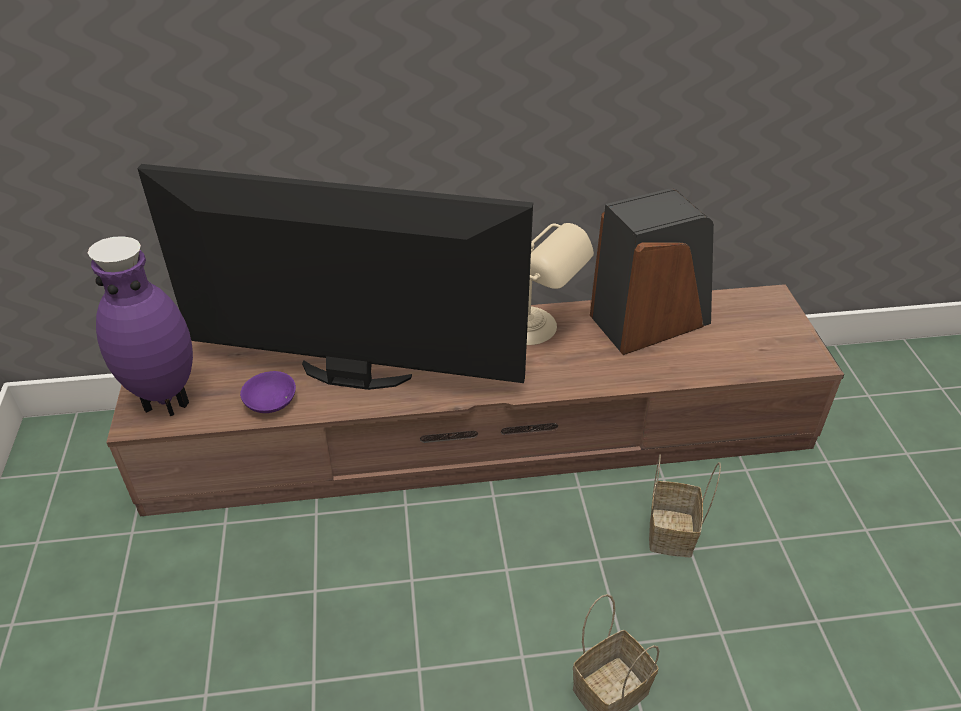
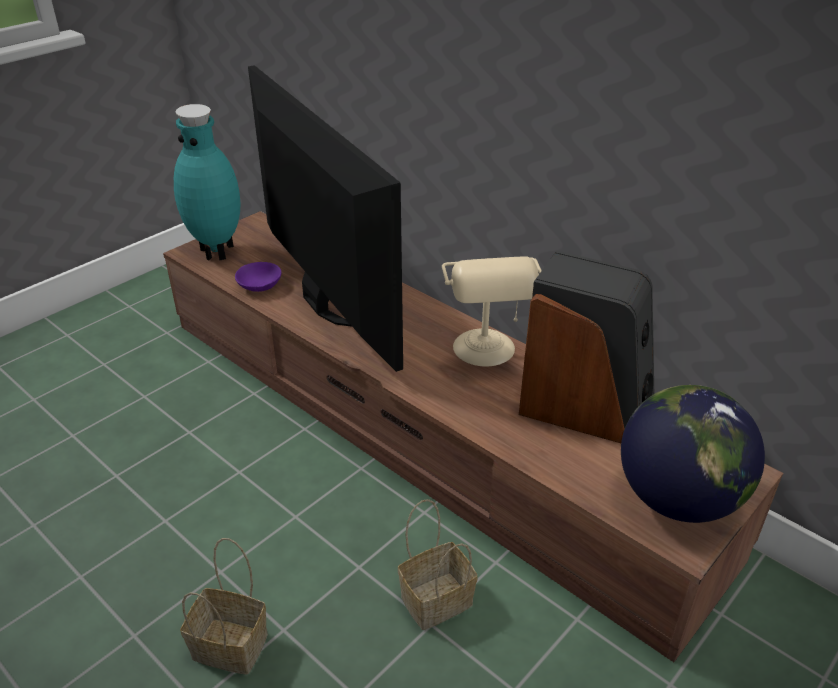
camera: 50 degrees right, 5 degrees down
(167, 401) = (218, 251): purple vase -> turquoise vase
(771, 338) = (678, 499): none -> globe

